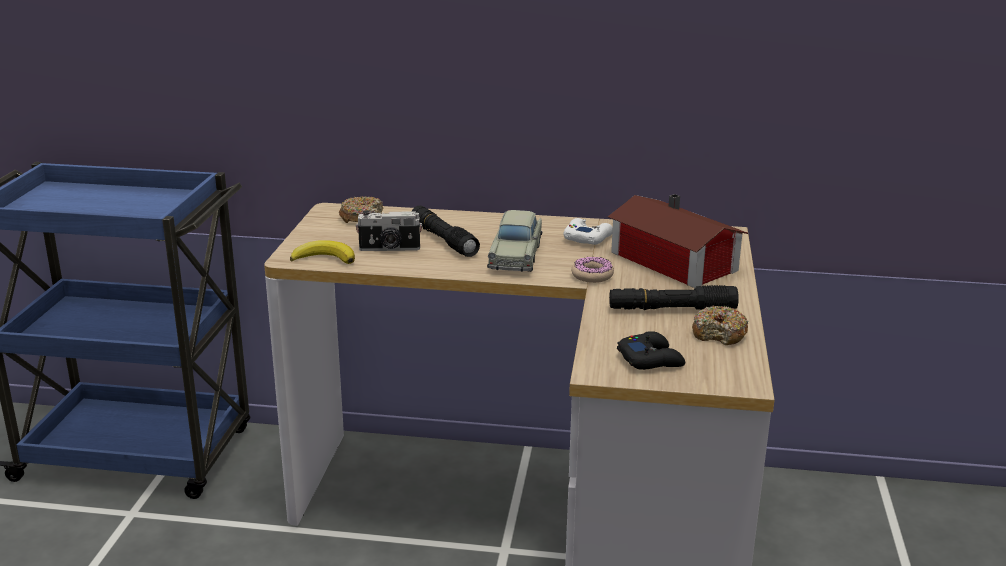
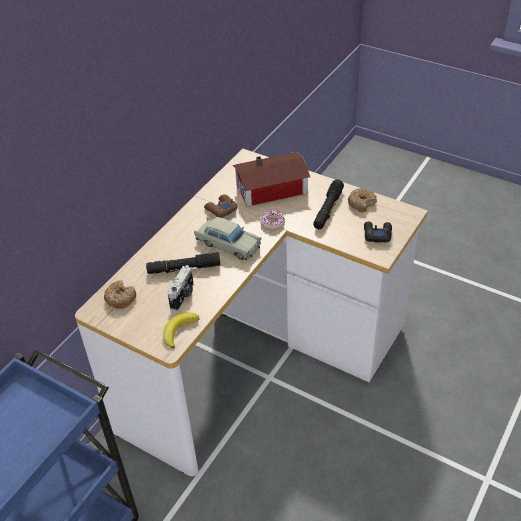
camera: 65 degrees left, 20 degrees up
(587, 238) = (220, 209): white game controller -> brown game controller

